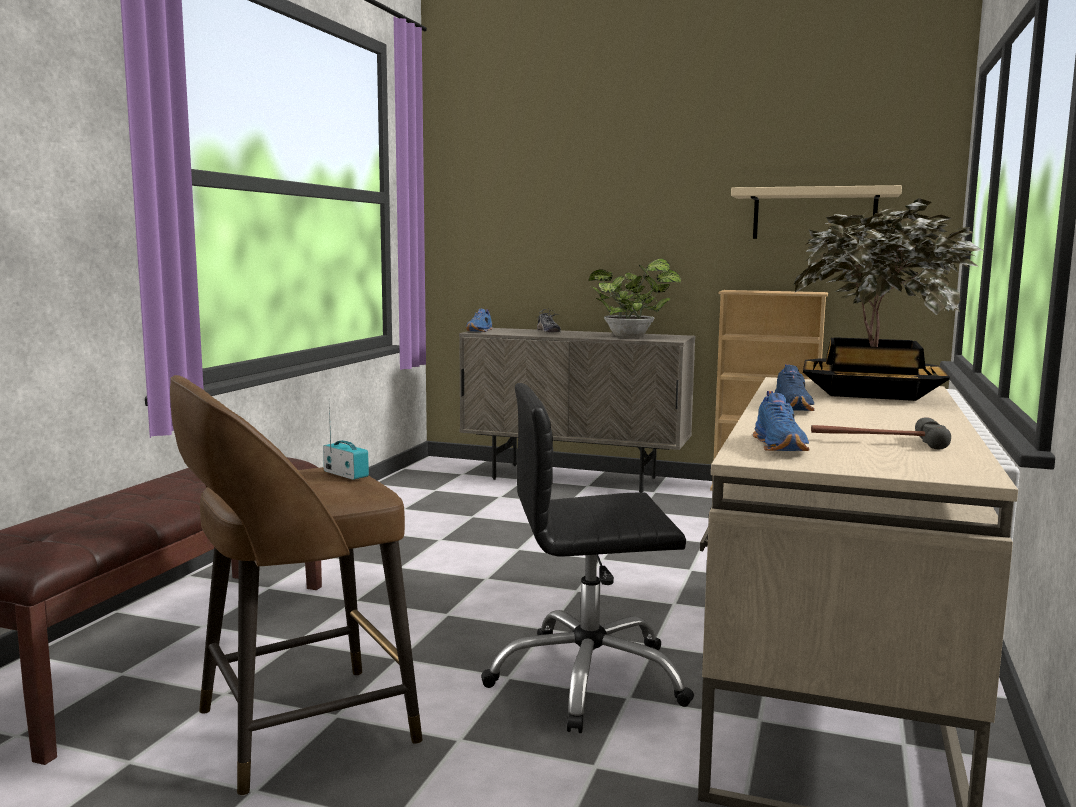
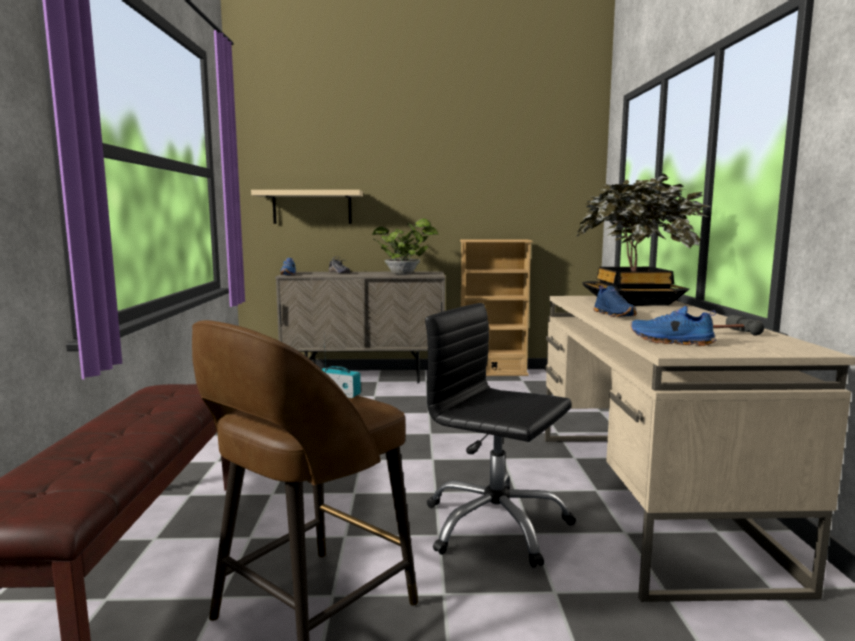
camera: 20 degrees left, 0 degrees up
(588, 679) = (495, 525): black office chair -> black office chair turned 60 degrees clockwise
(781, 446) = (671, 342): blue shoe -> blue shoe turned 135 degrees clockwise
(814, 214) = (517, 188): beige shelf -> beige shelf (312, 207)

